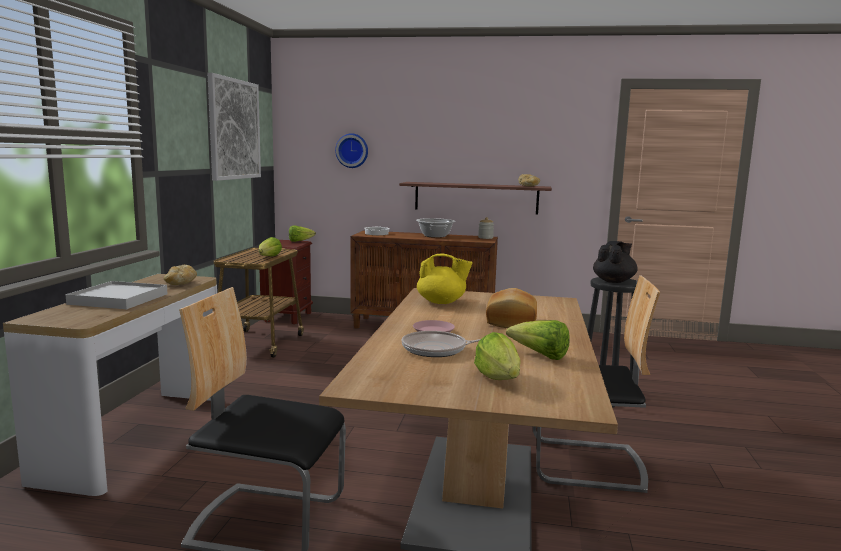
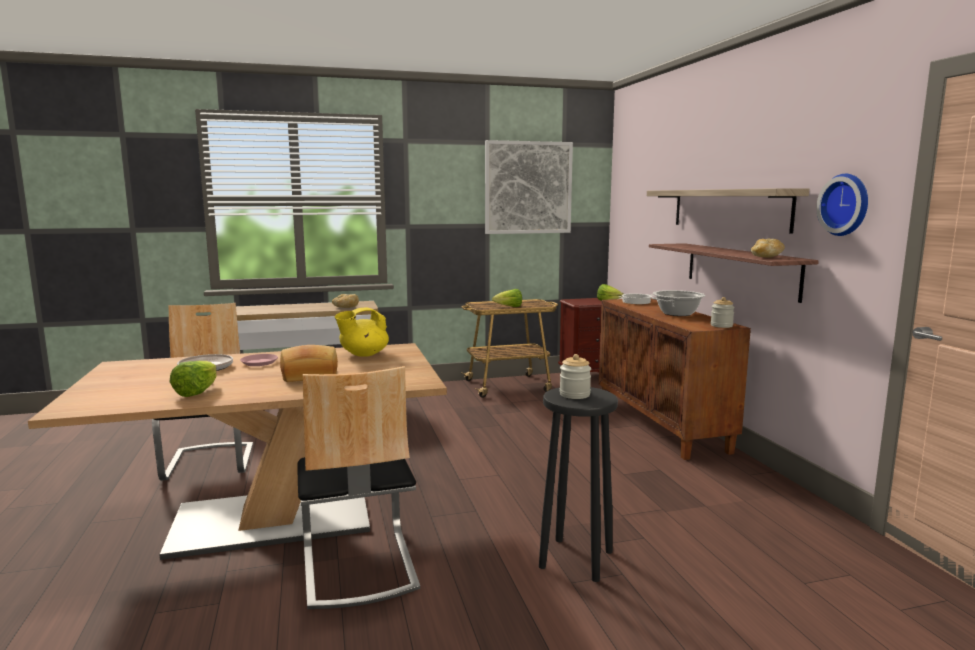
camera: 65 degrees right, 0 degrees up
(118, 299) = (291, 307): white tray -> none
(352, 150) = (651, 205): wall clock -> wall clock (846, 205)
(442, 302) = (363, 354): yellow teapot -> yellow teapot turned 75 degrees clockwise
(459, 154) = (728, 209): none -> shelf
(498, 378) = (134, 387): lettuce -> none
(614, 281) = (574, 394): black teapot -> jar

